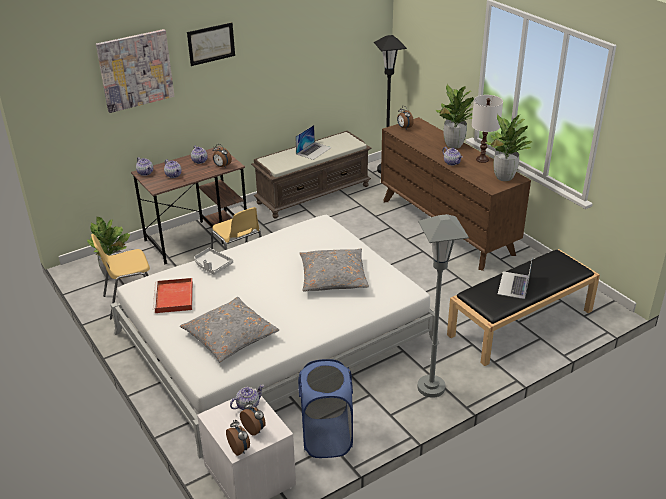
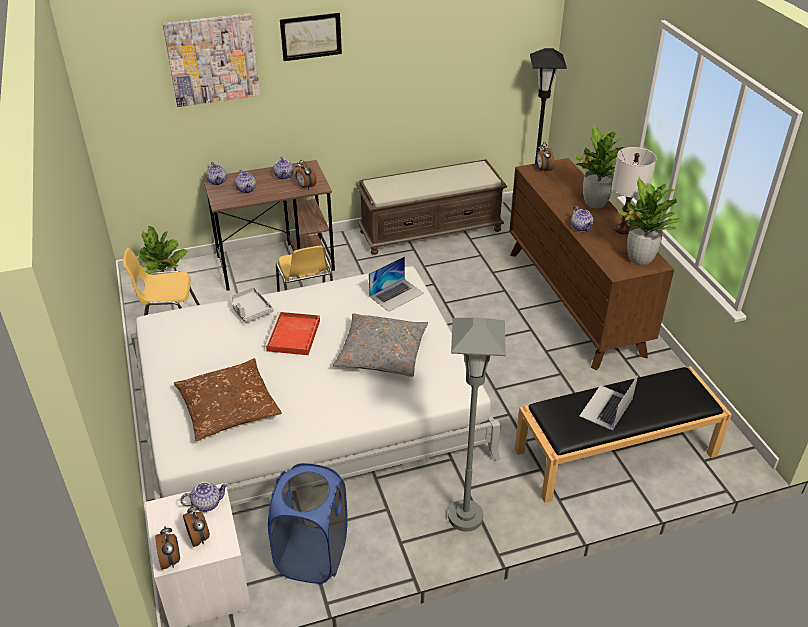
camera: 15 degrees right, 5 degrees up
(174, 298) = (188, 344): red tray -> red tray (293, 336)
(230, 336) = (228, 407): grey pillow -> brown pillow
(313, 150) = (434, 180): laptop -> laptop (396, 295)

